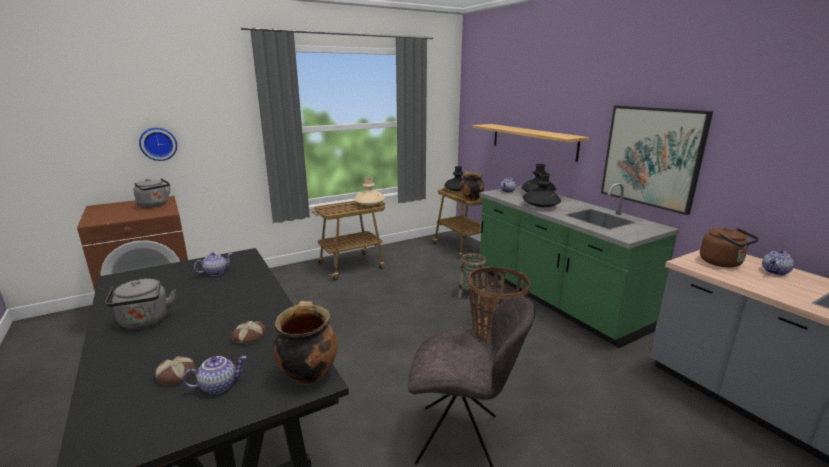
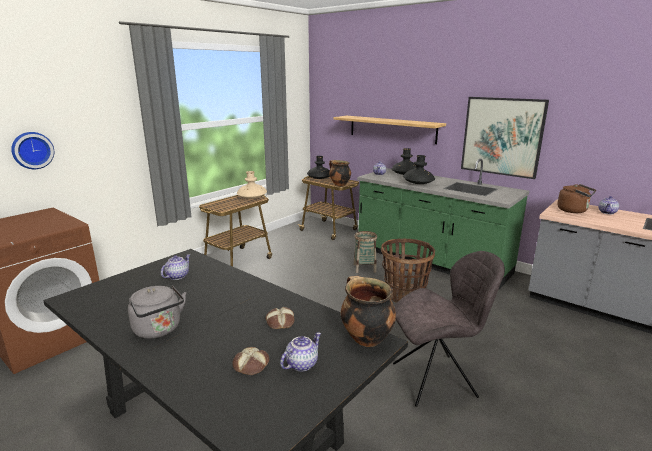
camera: 20 degrees left, 0 degrees up
(155, 205) = (45, 219): grey kettle -> none

